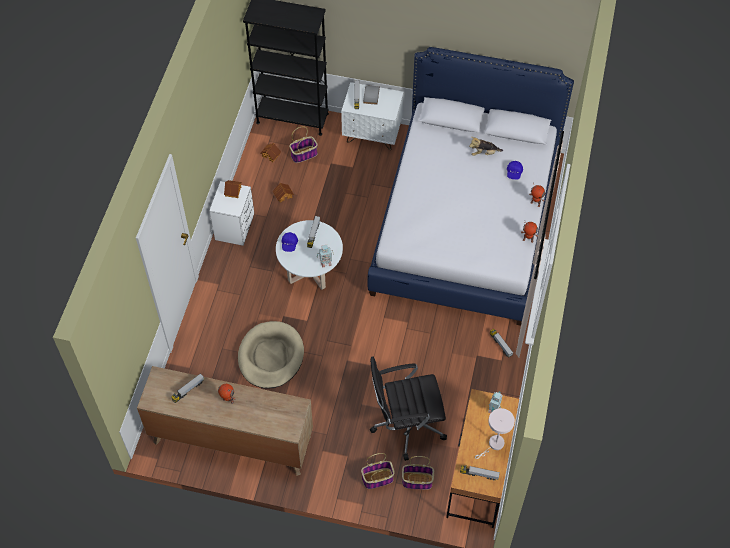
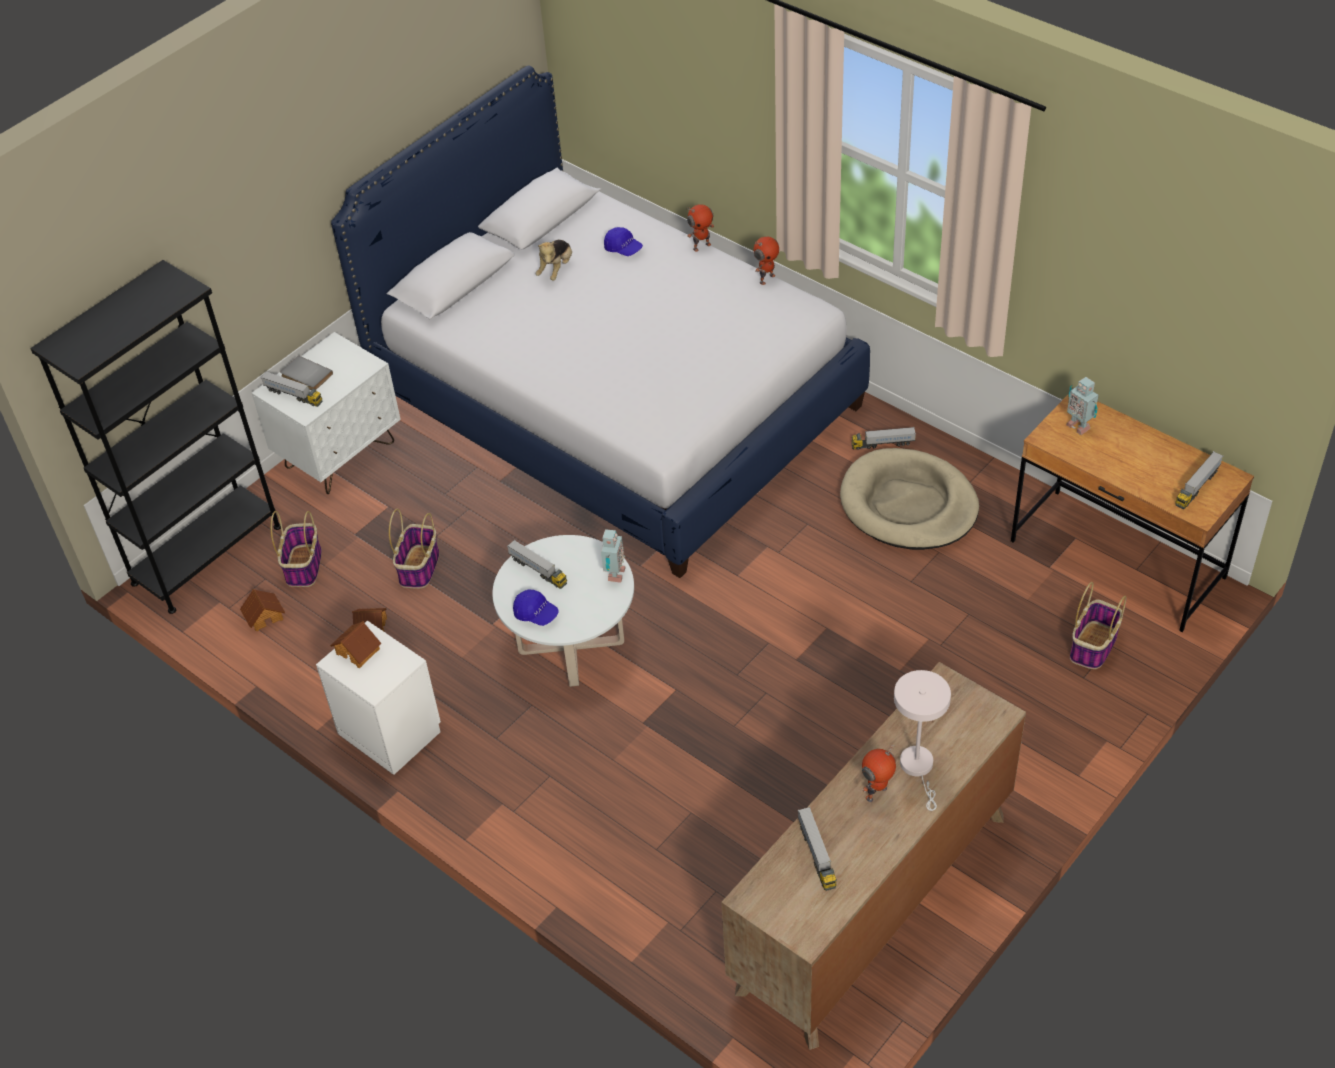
camera: 60 degrees left, 10 degrees down
(271, 356) = (721, 773): beige dog bed -> beige dog bed (908, 505)
(377, 479) = (1064, 701): basket -> basket (419, 568)
(406, 424) = (973, 622): black office chair -> none
(494, 445) = (1148, 449): white table lamp -> white table lamp (918, 768)

